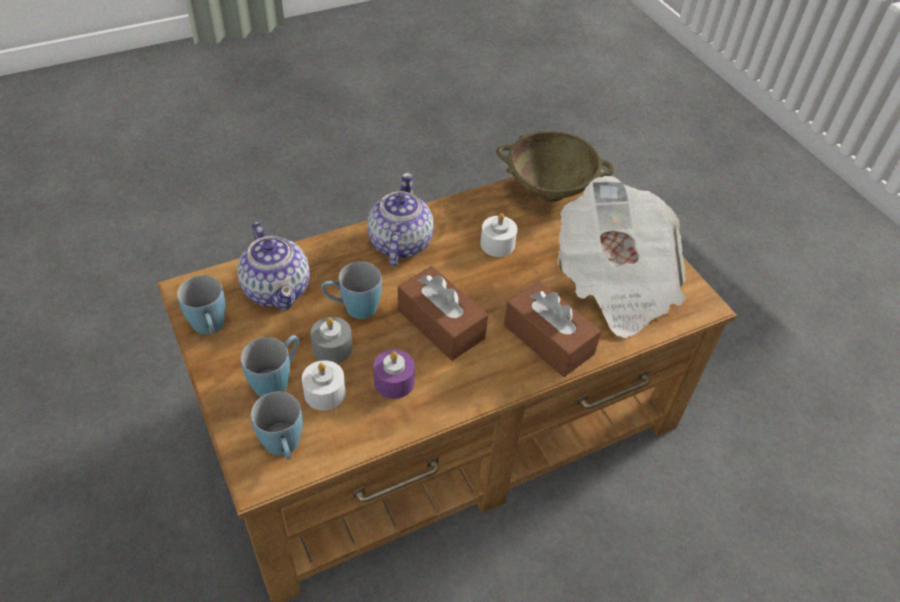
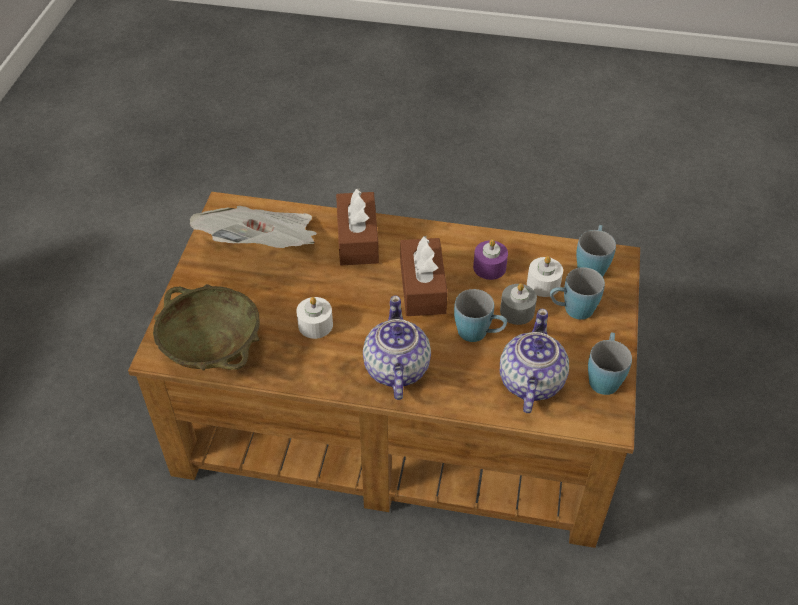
camera: 140 degrees left, 0 degrees up
(399, 244) = (396, 369): teapot -> teapot turned 135 degrees clockwise

